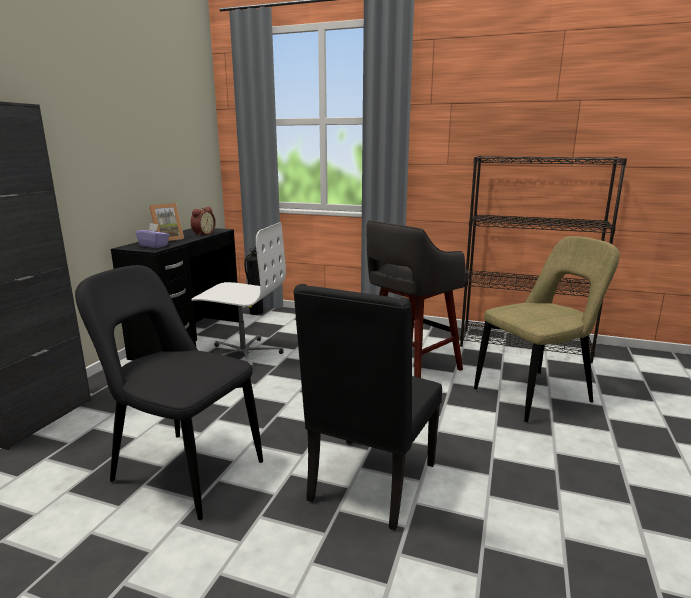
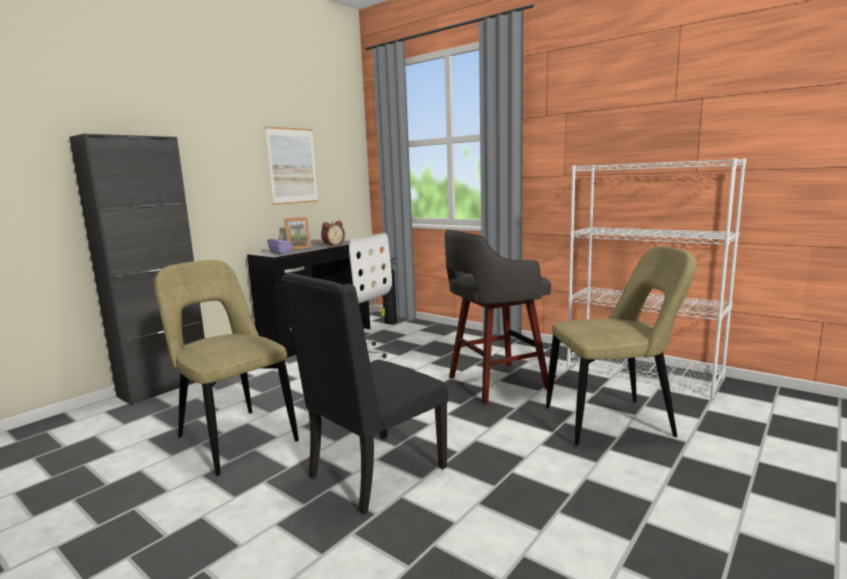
camera: 20 degrees right, 5 degrees down
(150, 142) = (292, 166): none -> picture
(182, 470) = (234, 438): black chair -> beige chair
(524, 345) = (643, 373): black bookcase -> white bookcase

